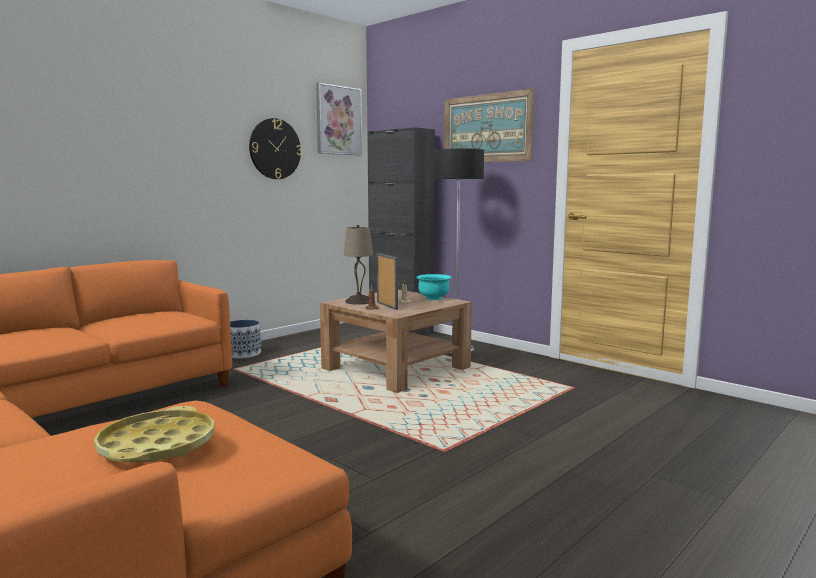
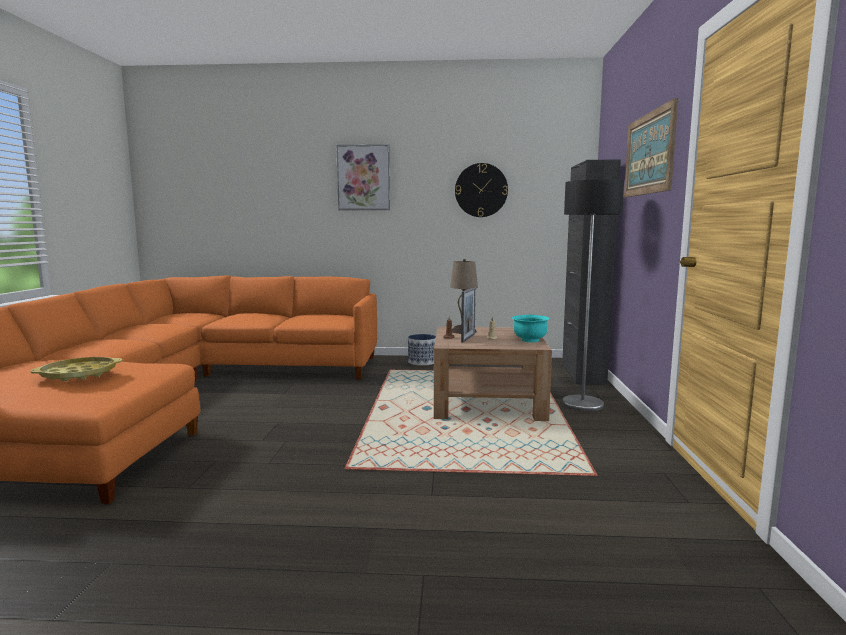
camera: 50 degrees right, 0 degrees up
(338, 120) = (557, 159): picture -> picture (363, 178)

